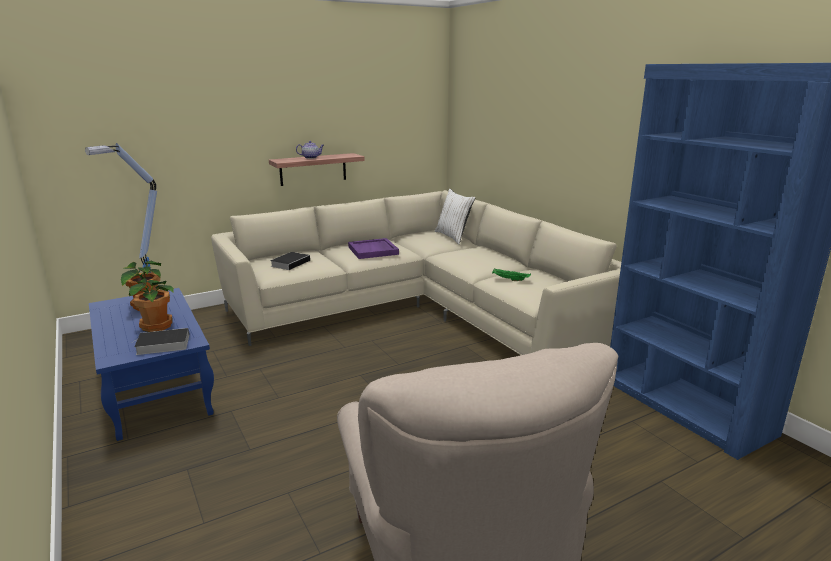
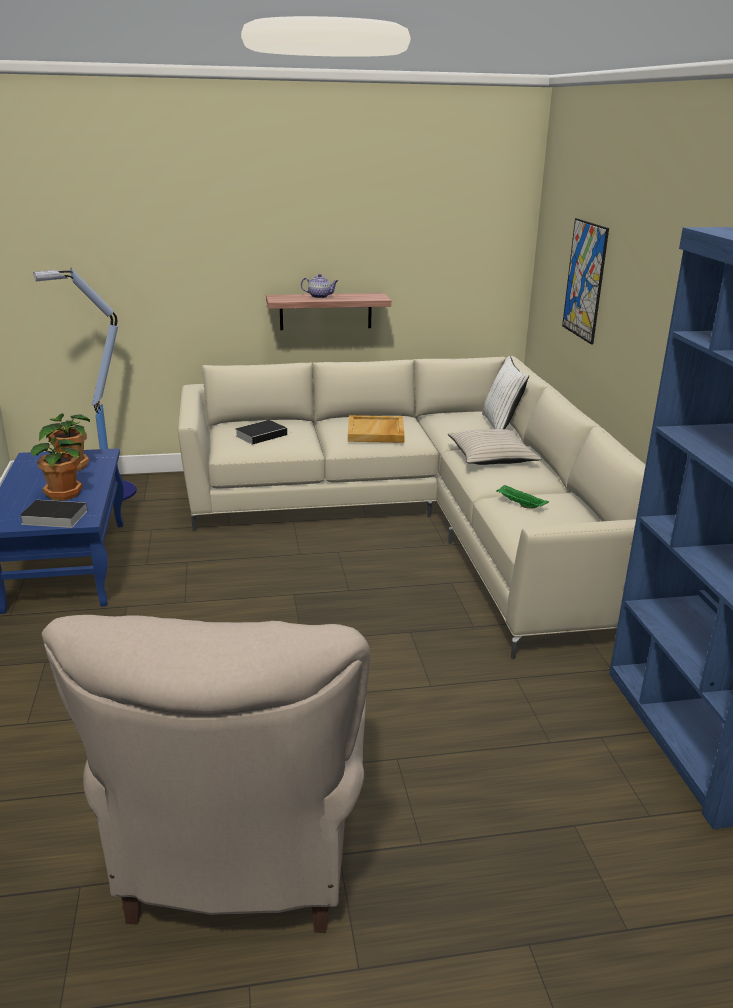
camera: 20 degrees right, 5 degrees up
(373, 251) = (376, 432): purple tray -> beige tray
(464, 255) = (491, 457): none -> beige pillow
(502, 130) = (585, 280): none -> picture

